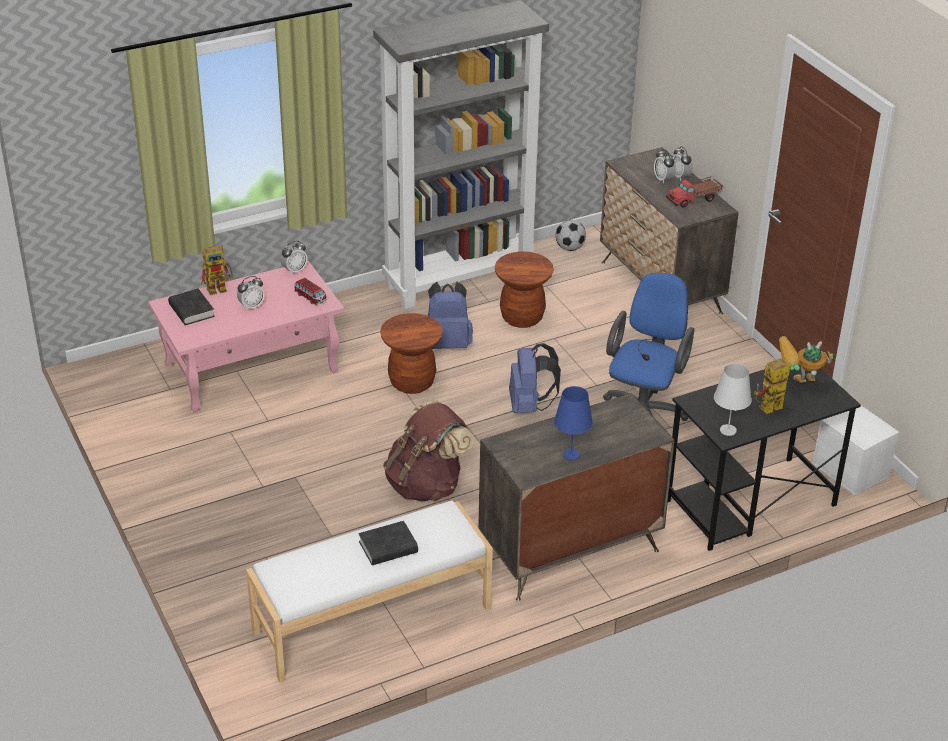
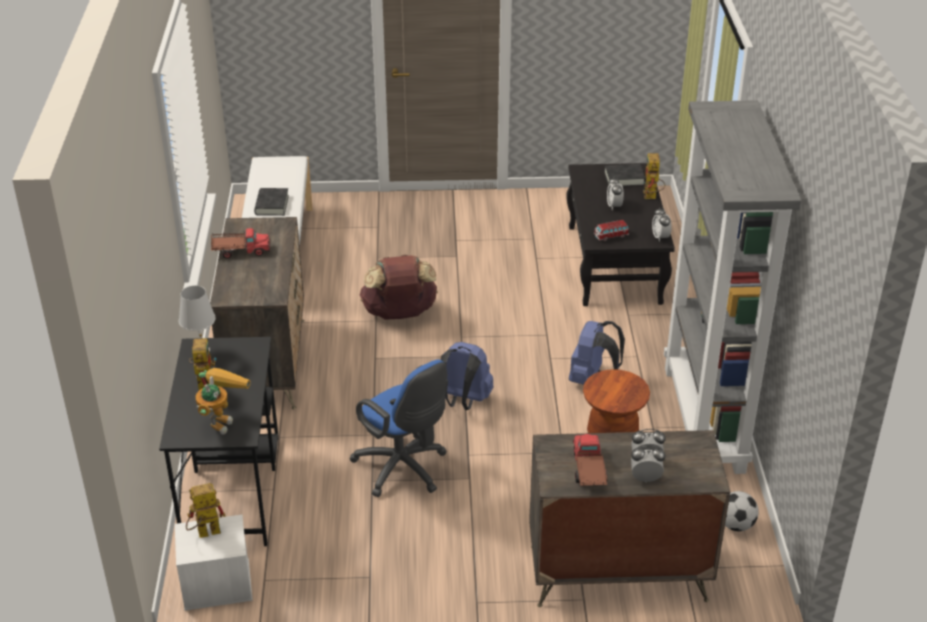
camera: 115 degrees right, 0 degrees up
(252, 368) = (614, 265): pink coffee table -> black coffee table
(412, 382) = (543, 342): brown stool -> none
(570, 454) = (240, 251): blue table lamp -> toy truck
(858, 429) = (204, 534): none -> toy robot

